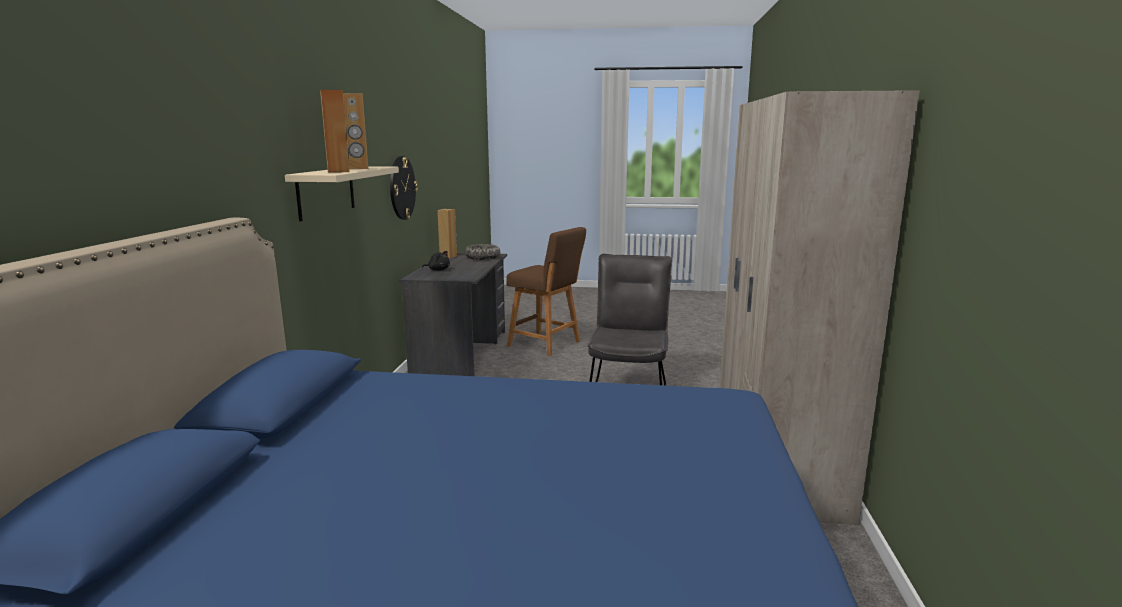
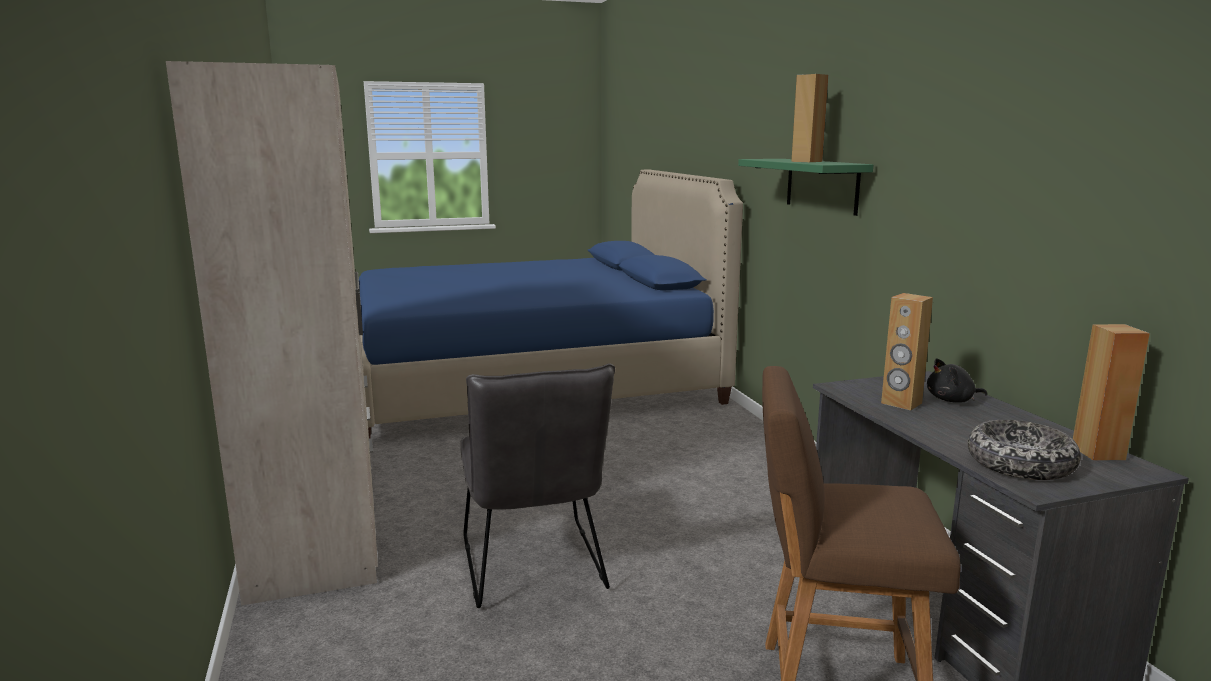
camera: 155 degrees right, 0 degrees up
(326, 192) = (821, 185): beige shelf -> green shelf
(339, 171) = (774, 159): brown speaker -> brown speaker (901, 403)
(402, 188) = (989, 224): wall clock -> none

